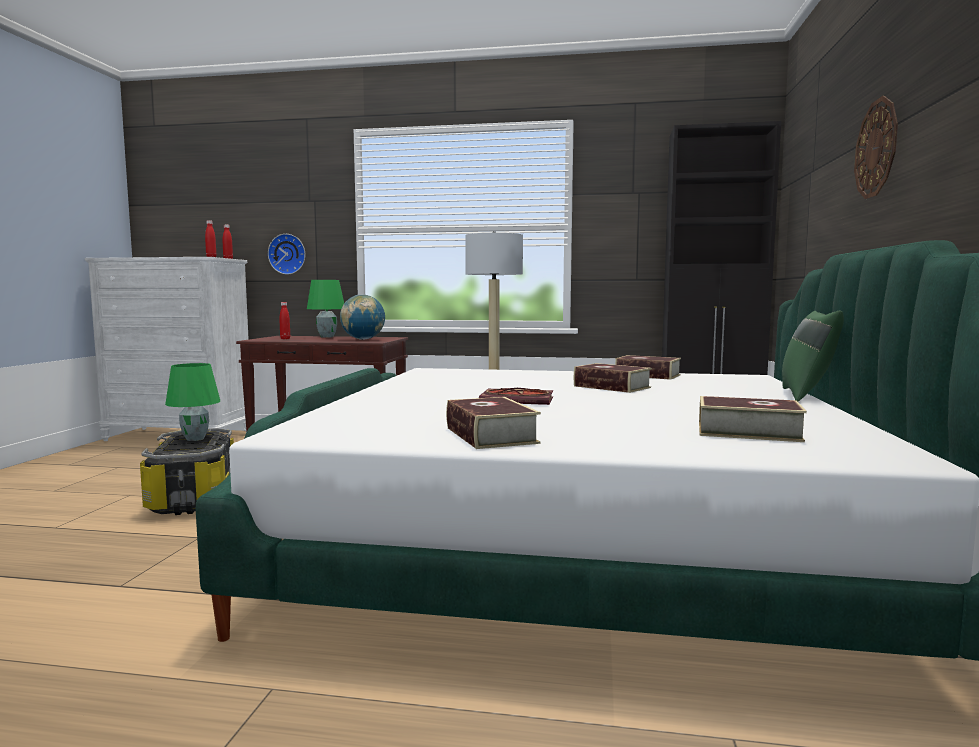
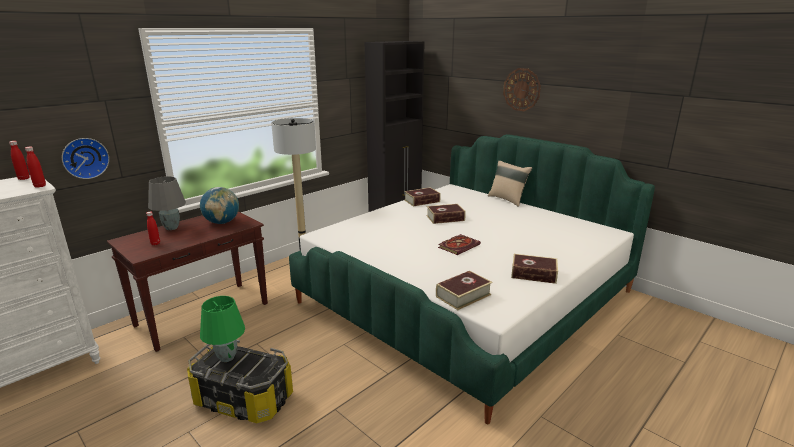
camera: 55 degrees left, 15 degrees up
(326, 337) = (171, 228): green table lamp -> grey table lamp
(748, 432) = (562, 234): book -> book (463, 295)
(808, 395) = (507, 199): green pillow -> beige pillow

